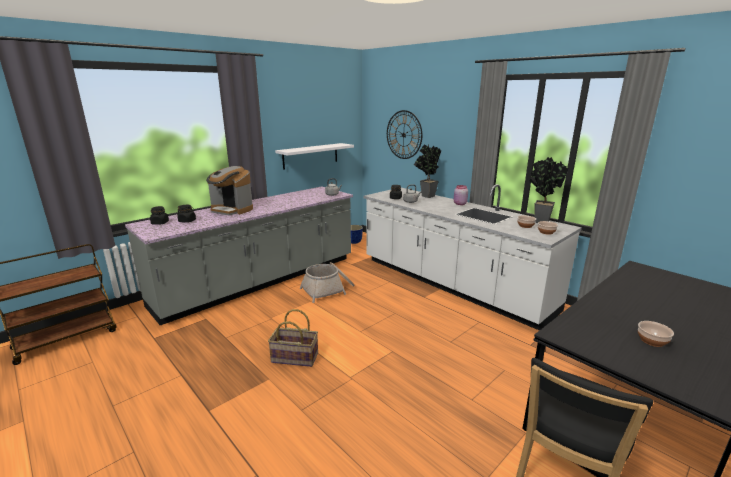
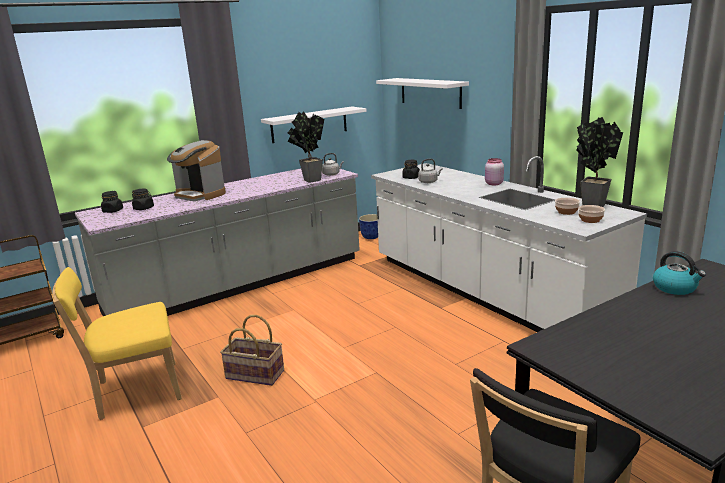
camera: 10 degrees right, 0 degrees up
(193, 378) = (134, 392): none -> yellow chair
(328, 290) = (320, 297): basket -> none
(403, 135) = (430, 92): wall clock -> white shelf
(426, 196) = (453, 174): potted plant -> potted plant (309, 180)
(626, 283) = (675, 288): none -> kettle
(652, 340) = (662, 358): bowl -> none

